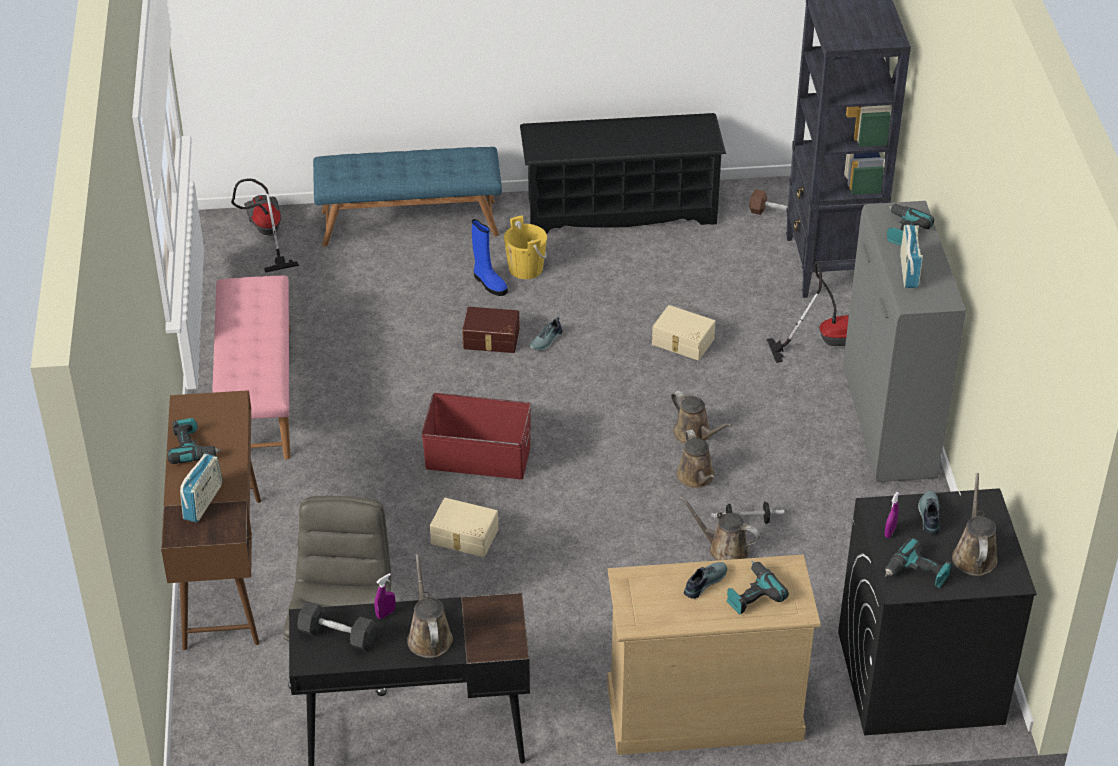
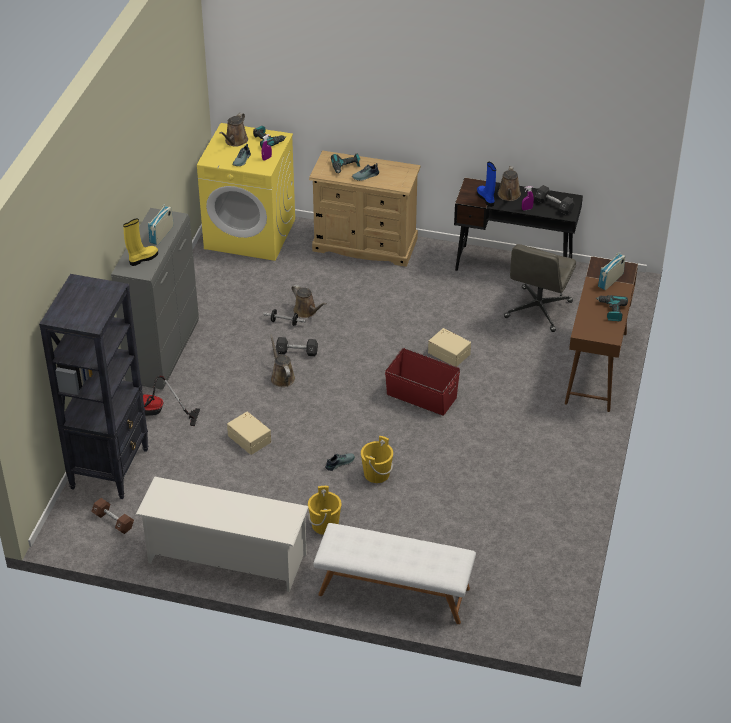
camera: 160 degrees left, 0 degrees up
(256, 394) = (551, 474): pink bench -> none
(265, 235) = (512, 611): vacuum cleaner -> none
(409, 222) = (393, 592): blue bench -> white bench
(489, 283) = (357, 519): blue boot -> blue boot (486, 198)
(491, 339) = (376, 474): brown storage box -> yellow bucket
(620, 210) = (226, 558): black shoe rack -> white shoe rack
(696, 477) = (297, 352): brown watering can -> black dumbbell
(902, 230) = (143, 258): power drill -> yellow boot
(919, 678) = (250, 234): black washing machine -> yellow washing machine

